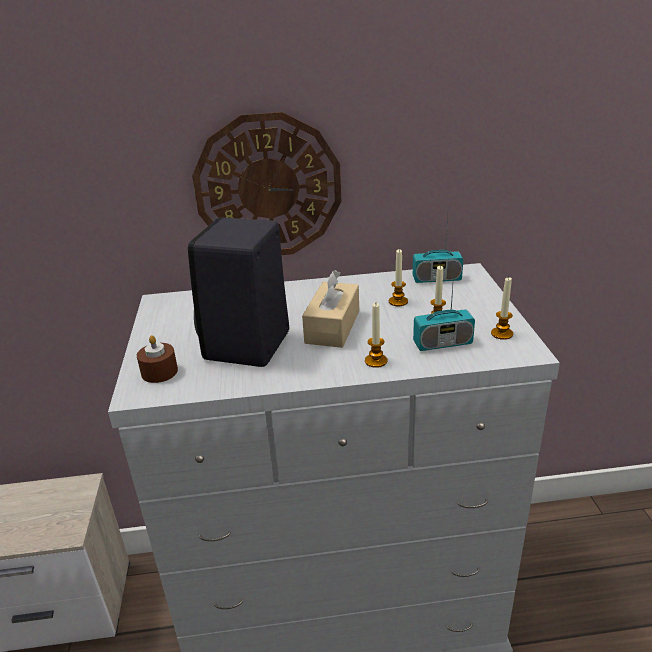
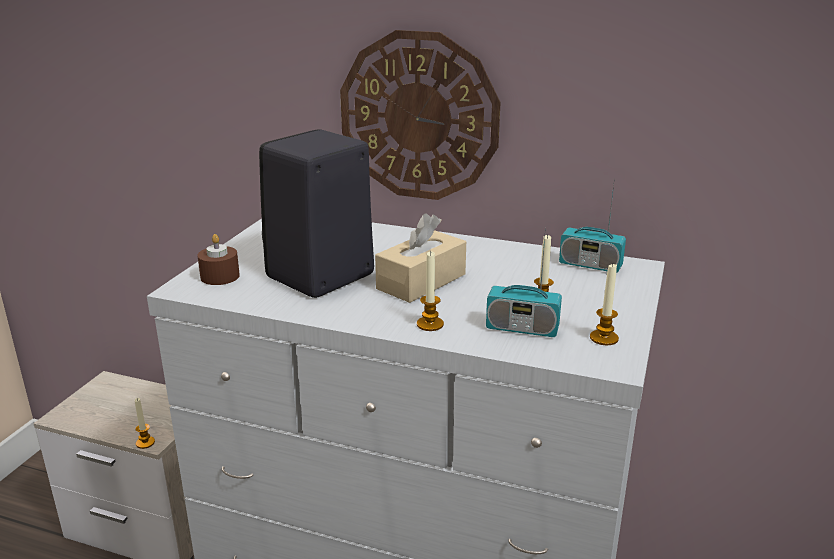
camera: 25 degrees right, 5 degrees down
(398, 301) = (519, 276): candle -> candle (145, 443)

